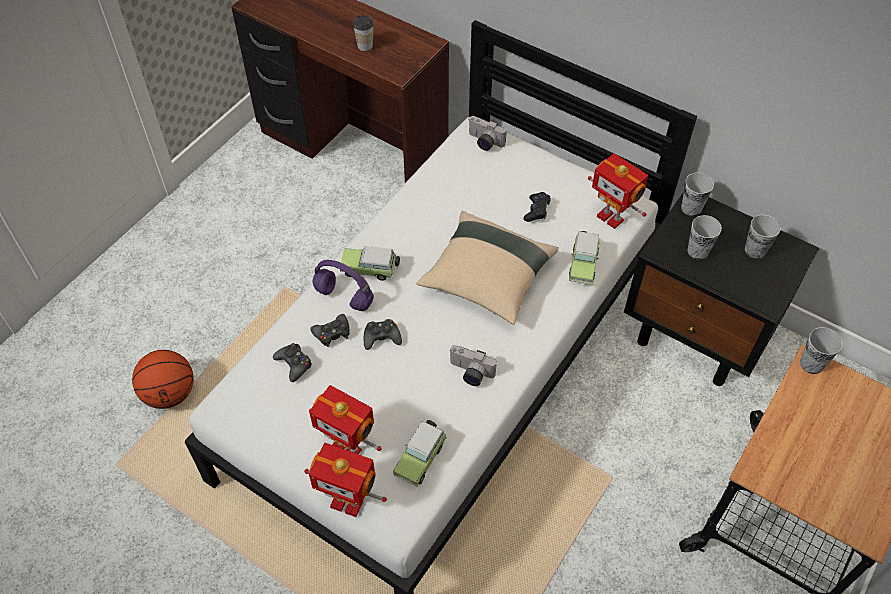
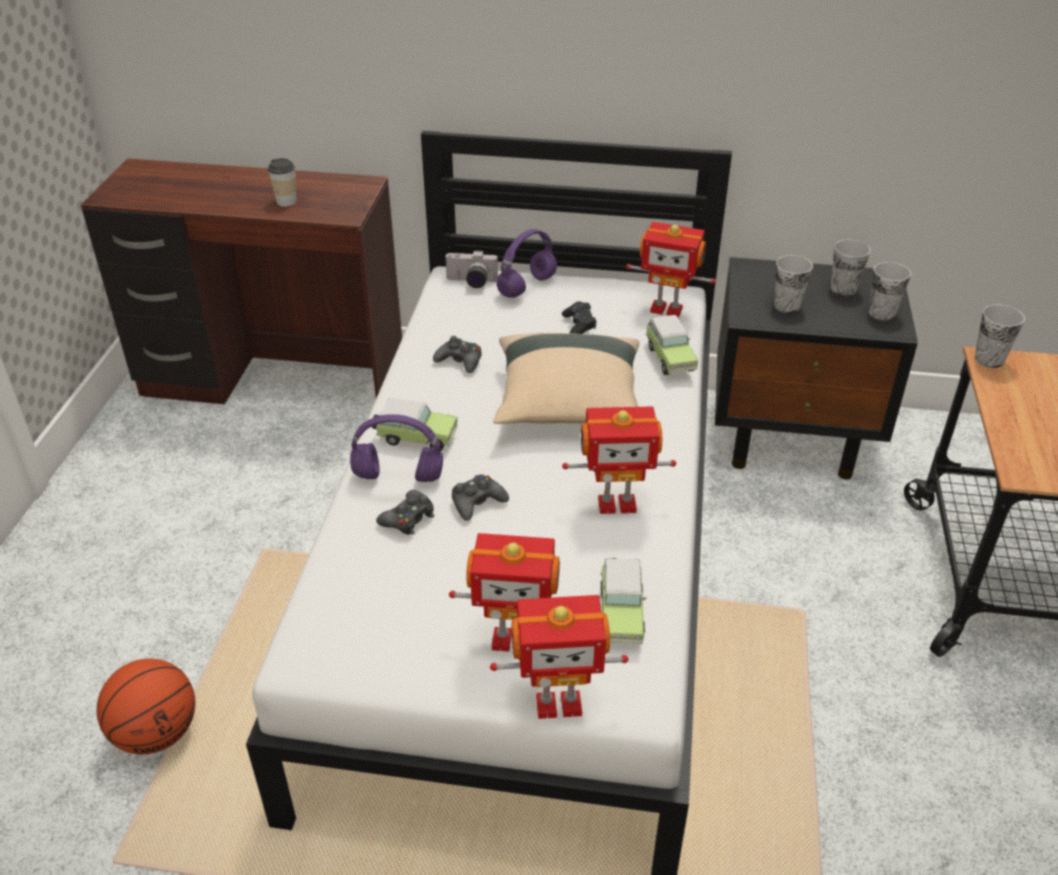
camera: 25 degrees left, 15 degrees down
(294, 364) = (377, 569): black game controller -> black game controller (460, 361)
(370, 269) = (415, 438): toy car -> toy car turned 150 degrees counterclockwise
(470, 373) = (616, 503): camera -> toy robot
(521, 161) = (527, 287): none -> purple headphones
(691, 208) = (749, 272): cup -> cup (882, 313)

